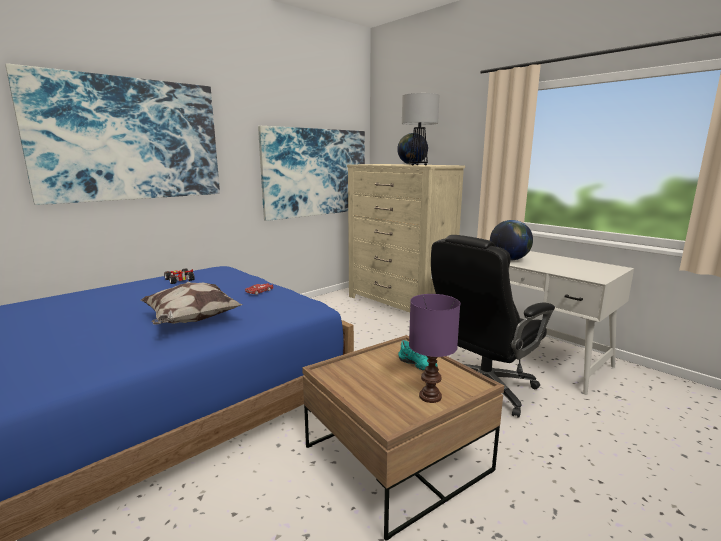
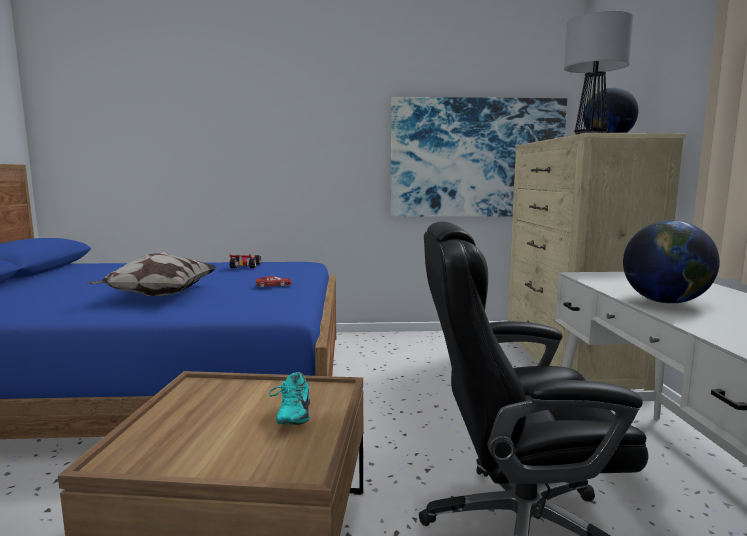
camera: 40 degrees right, 5 degrees down
(129, 140) = (242, 118): picture -> none
(430, 396) = (219, 455): purple table lamp -> none

